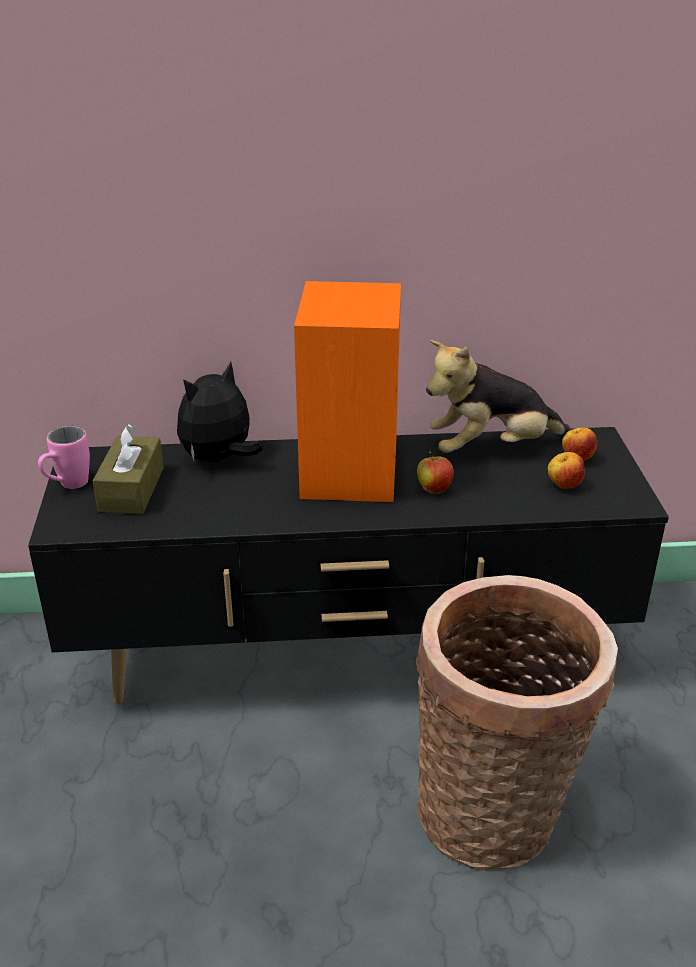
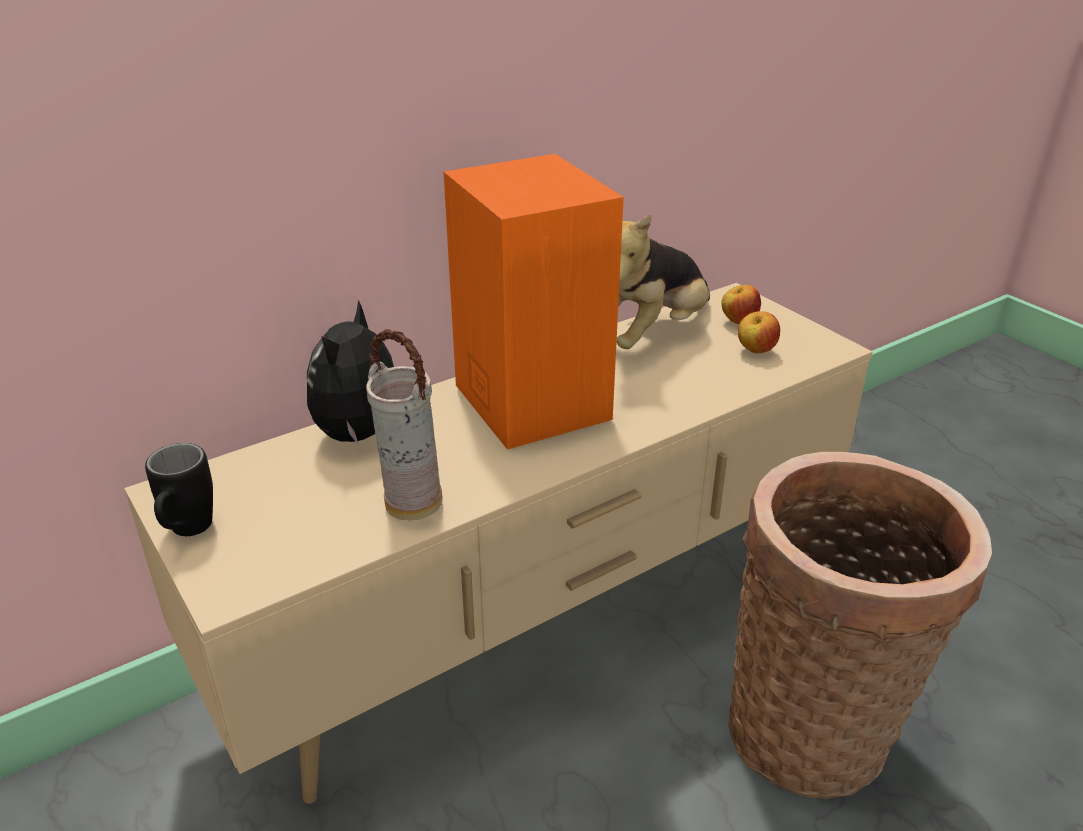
camera: 30 degrees left, 0 degrees up
(67, 486) = (187, 533): pink mug -> black mug
(131, 489) = (284, 507): brown tissue box -> none
(205, 513) = (411, 504): none -> vase
(349, 656) = (541, 624): black tv stand -> beige tv stand
(434, 489) = (639, 393): apple -> none

